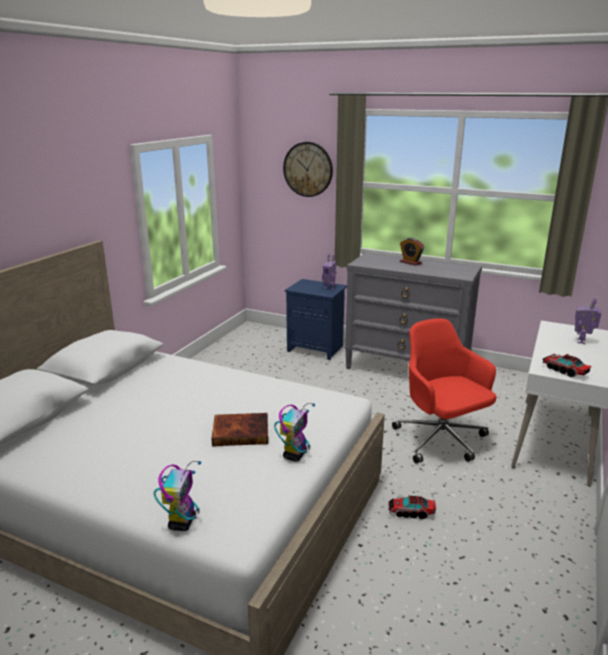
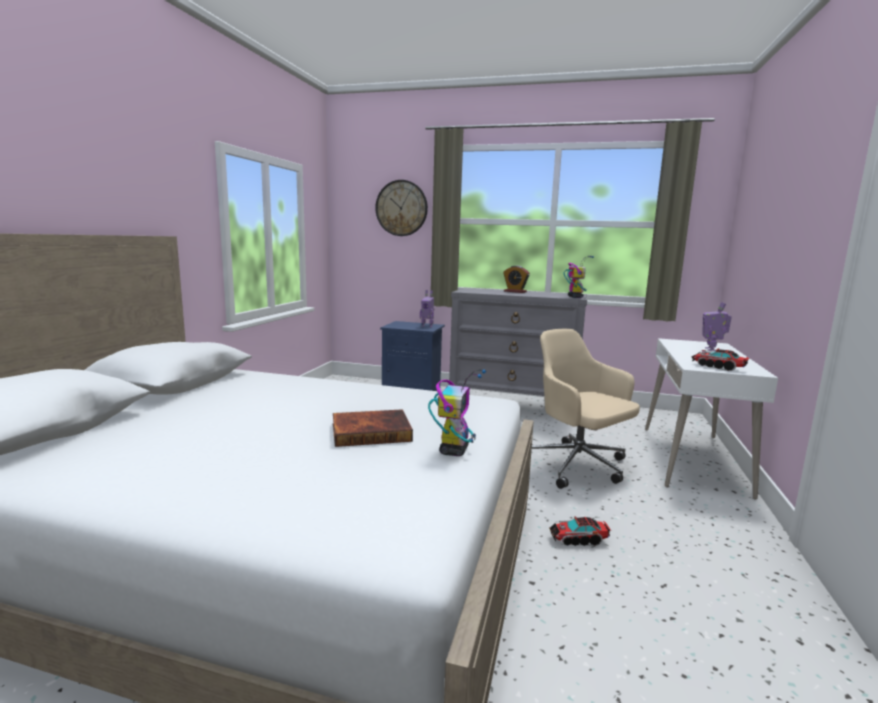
camera: 10 degrees left, 10 degrees down
(182, 522) = (310, 535): toy robot -> toy robot (575, 297)
(441, 440) = (578, 466): red office chair -> beige office chair

